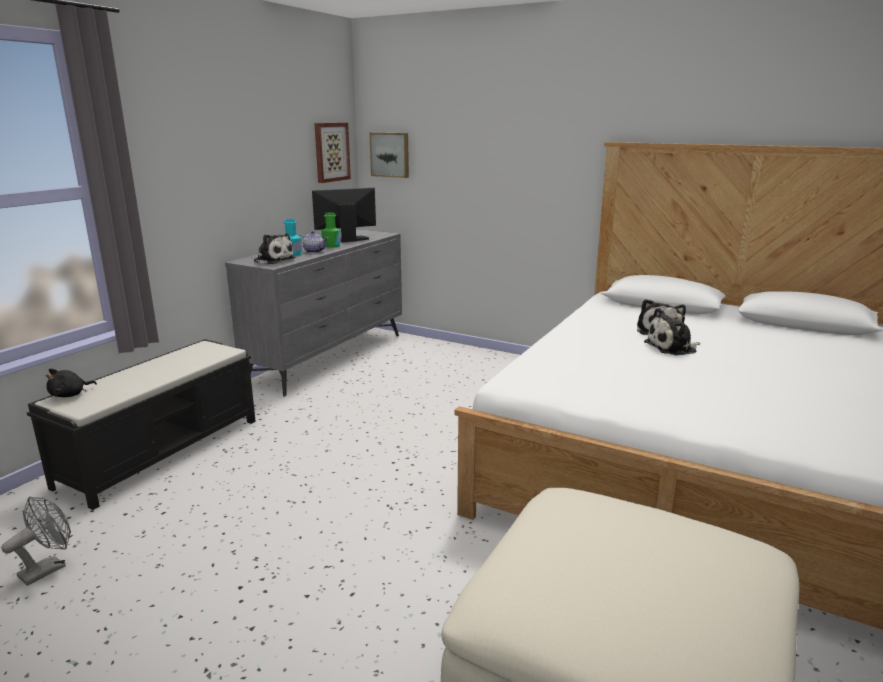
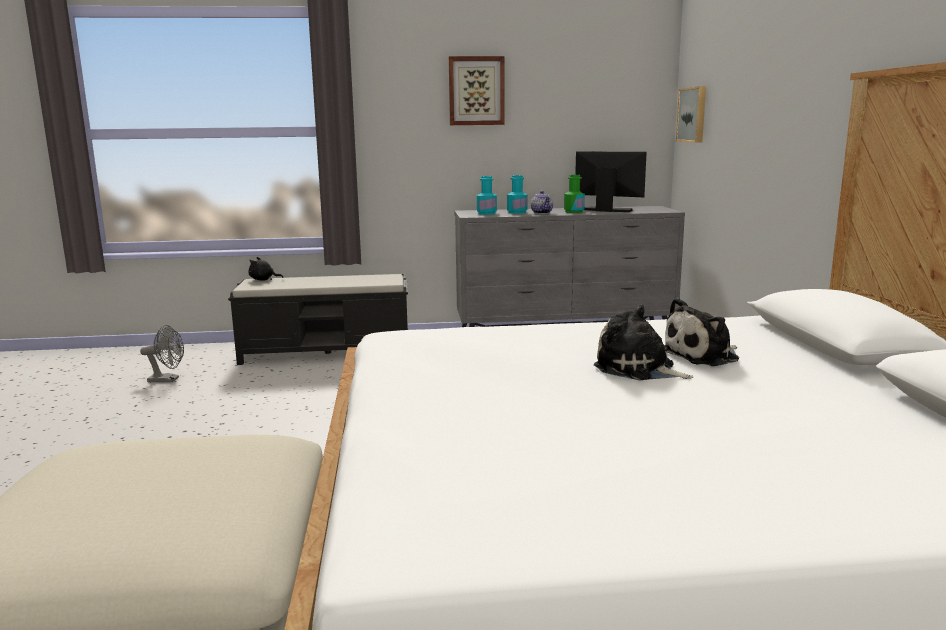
camera: 55 degrees right, 5 degrees down
(273, 260) = (486, 213): plush toy -> turquoise bottle
(331, 152) = (626, 112): picture -> picture (476, 91)

